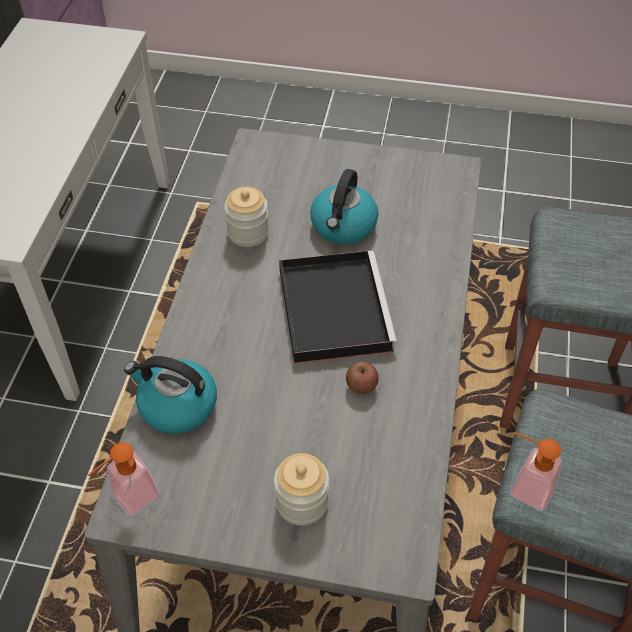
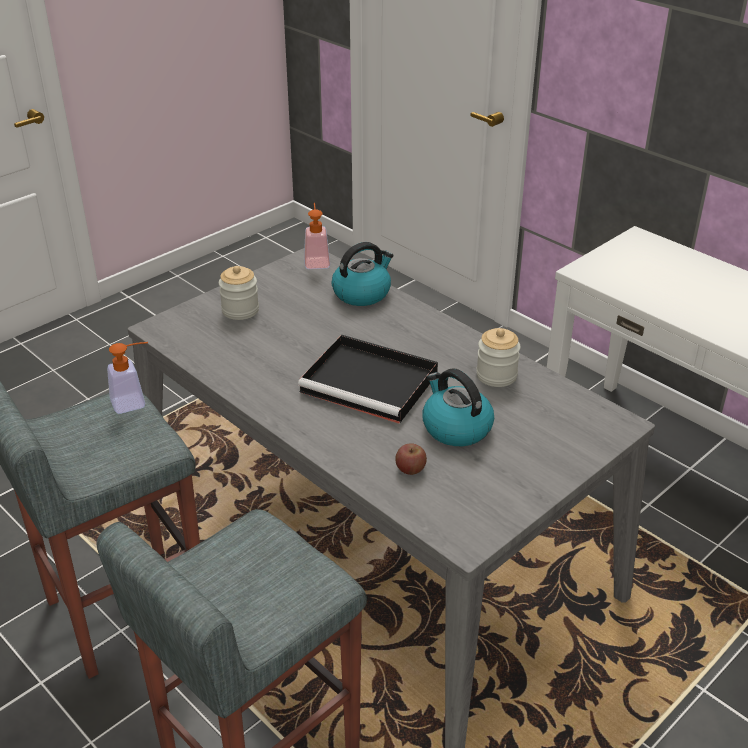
camera: 125 degrees right, 15 degrees down
(361, 385) = (289, 365): apple -> apple (410, 469)

